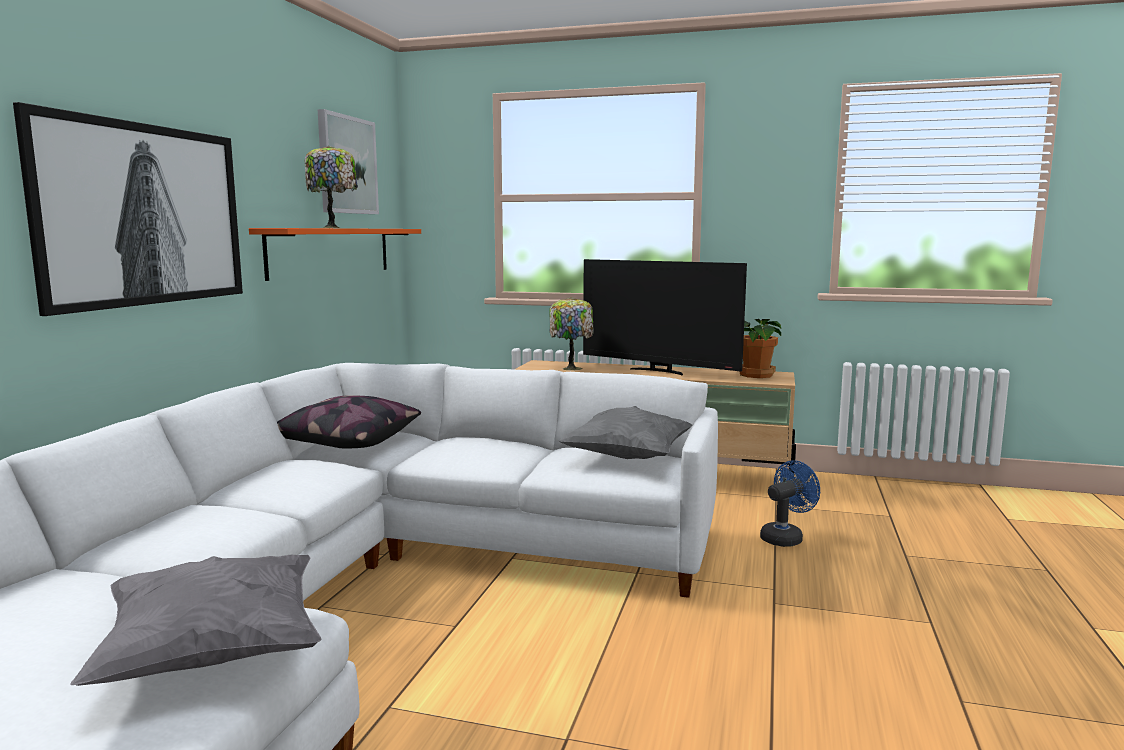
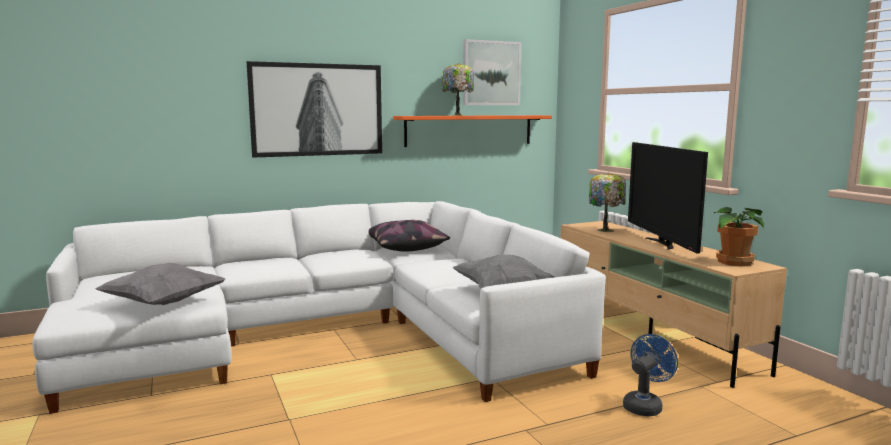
camera: 50 degrees right, 0 degrees up
(785, 537) = (645, 405): blue fan -> blue fan turned 60 degrees counterclockwise

